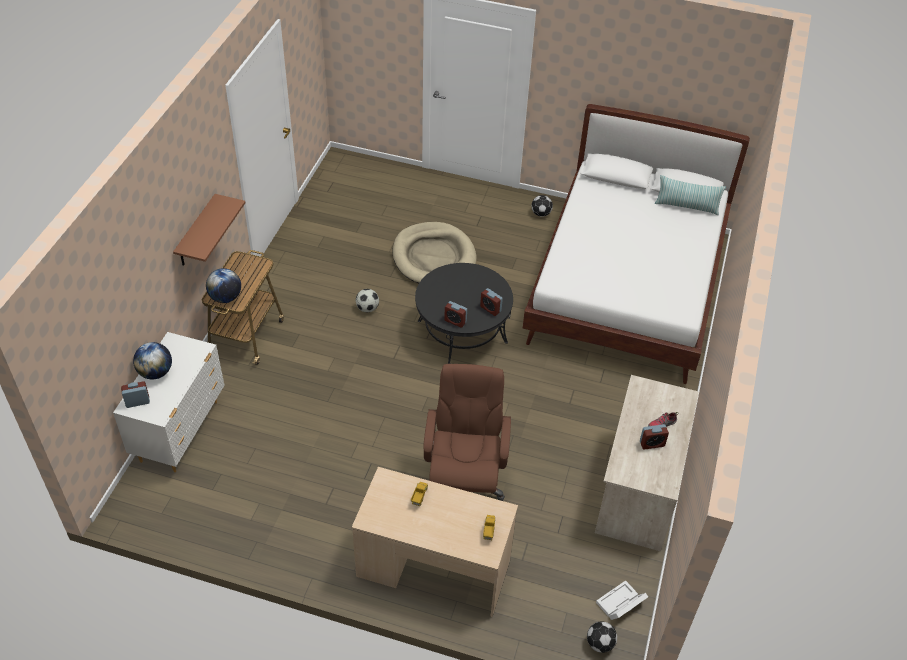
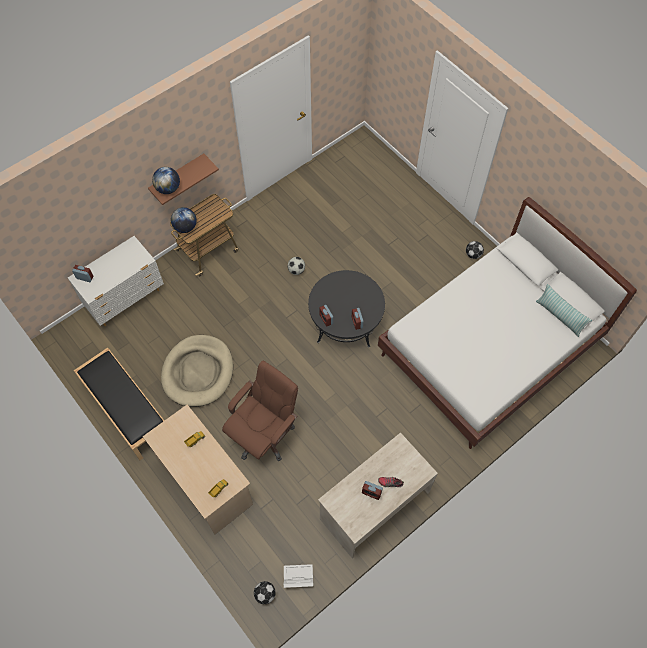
camera: 35 degrees right, 15 degrees up
(156, 372) = (108, 262): globe -> globe (168, 188)
(275, 546) = (126, 409): none -> black bench
(433, 257) = (369, 252): beige dog bed -> beige dog bed (198, 372)

